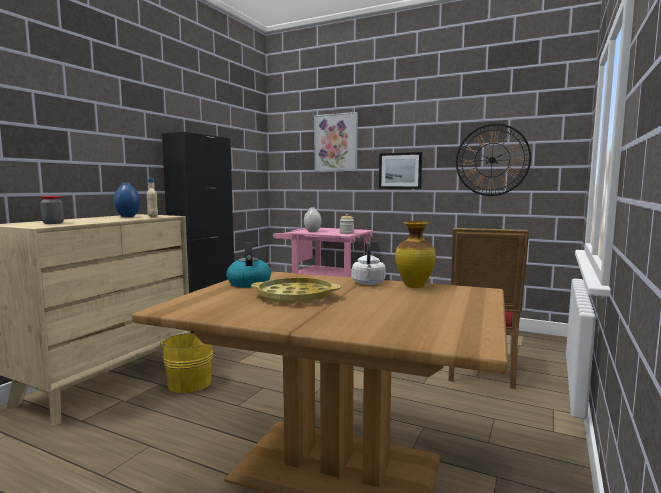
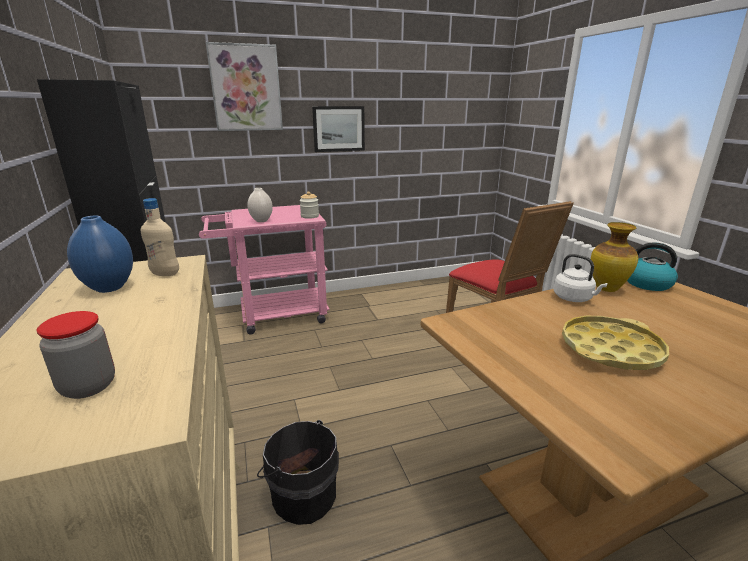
camera: 45 degrees left, 15 degrees up
(189, 382) = (302, 494): yellow bucket -> black bucket
(249, 283) = (506, 348): kettle -> kettle (646, 283)
(492, 160) = (433, 117): wall clock -> none

